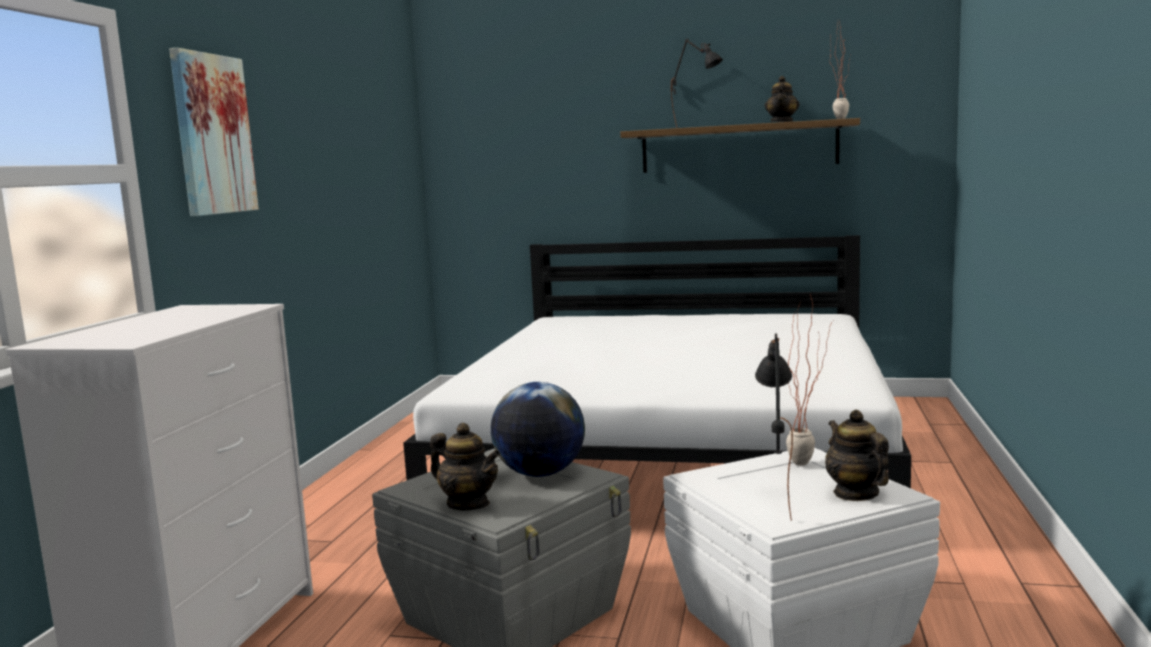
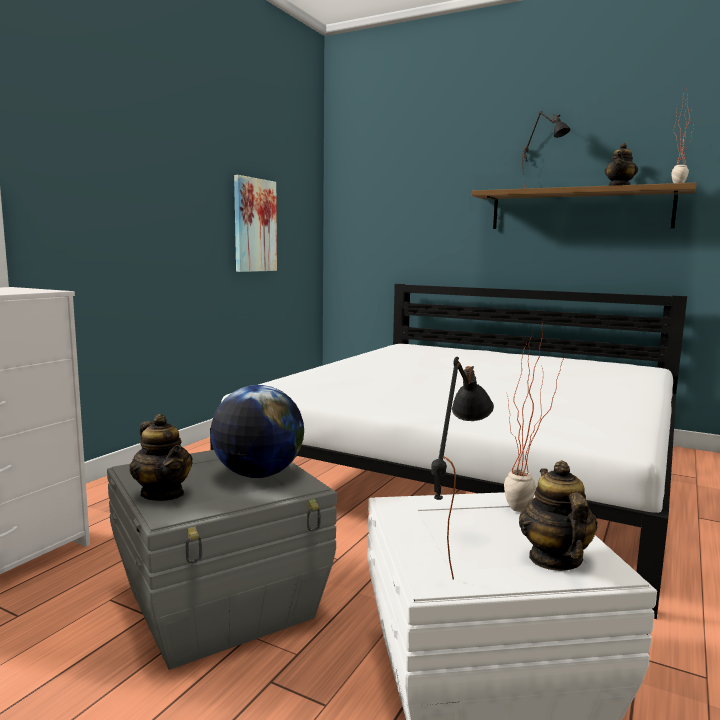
camera: 15 degrees right, 0 degrees up
(212, 134) = (91, 158): picture -> picture (254, 225)

